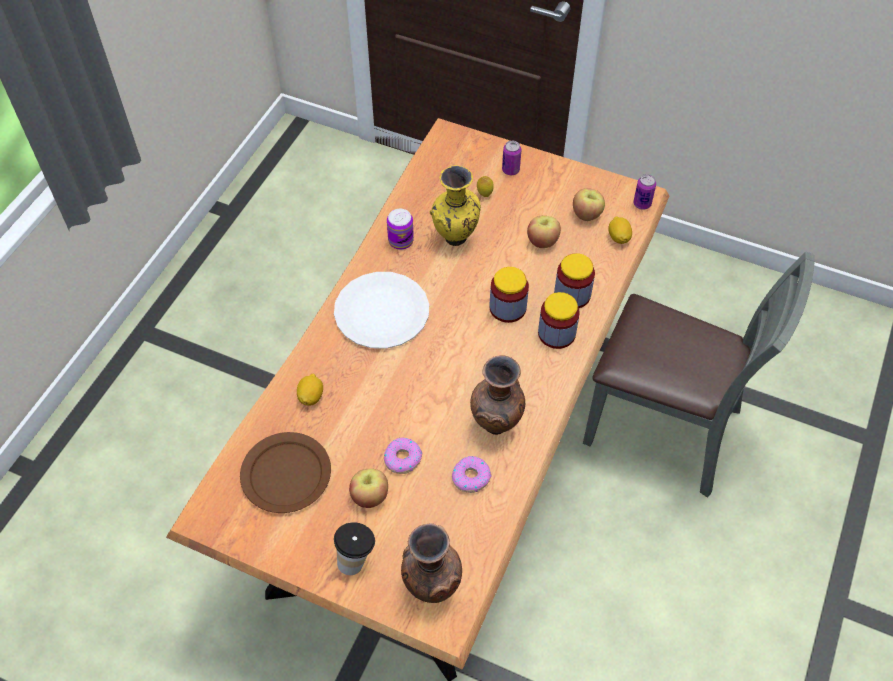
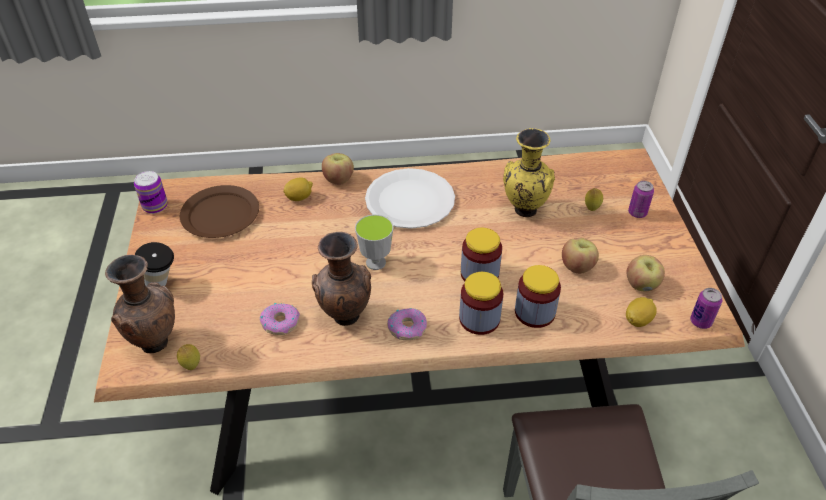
camera: 60 degrees right, 10 degrees down
(370, 496) = (226, 268): apple -> apple (339, 179)
(400, 241) = (491, 181): can -> can (155, 206)
(402, 458) = (273, 272): donut -> donut (407, 328)
(444, 374) = (375, 262): none -> cup
(479, 566) = (191, 366): none -> lemon

